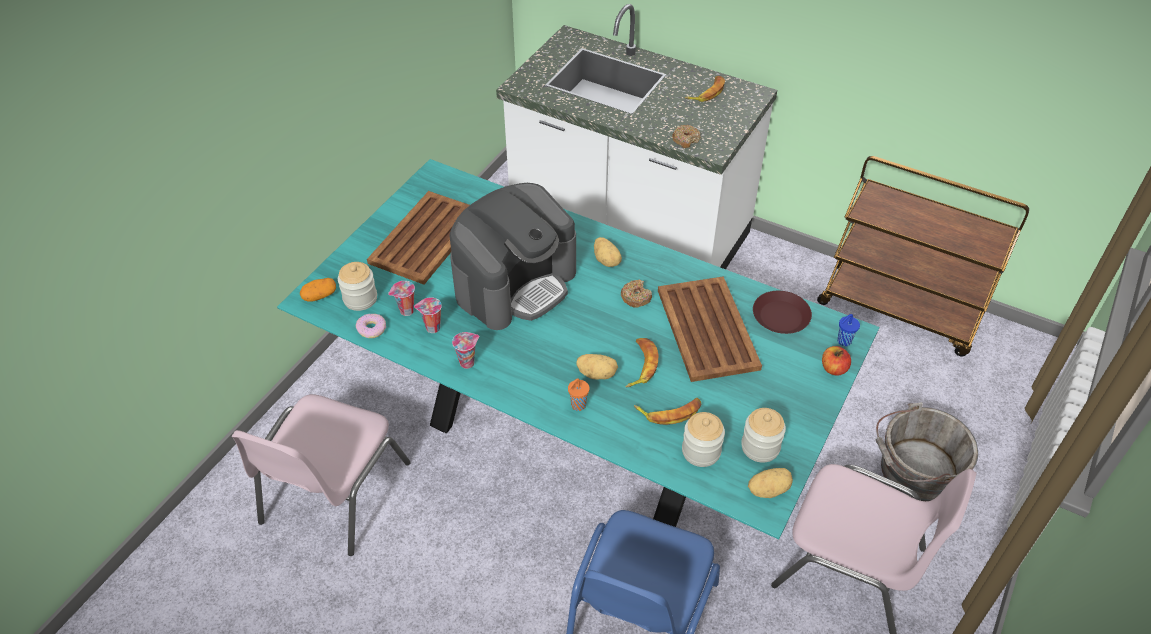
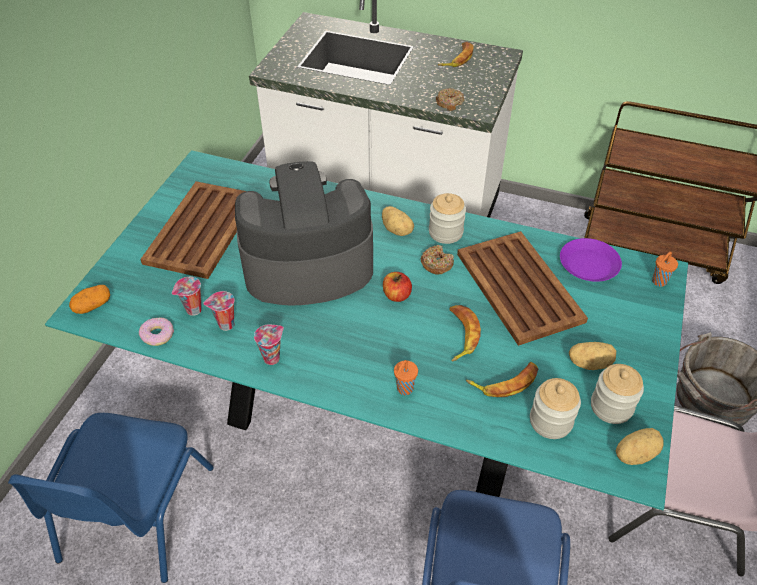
camera: 10 degrees left, 0 degrees up
(332, 494) = (134, 515): pink chair -> blue chair
(360, 299) = (139, 303): jar -> jar (445, 232)
(515, 283) = (307, 265): coffee machine -> coffee machine turned 135 degrees counterclockwise
(597, 373) = (416, 350): potato -> potato (589, 363)
(781, 317) = (589, 265): brown plate -> purple plate
(833, 369) = (658, 311): apple -> apple (396, 295)
(843, 341) = (658, 282): blue cup -> orange cup

